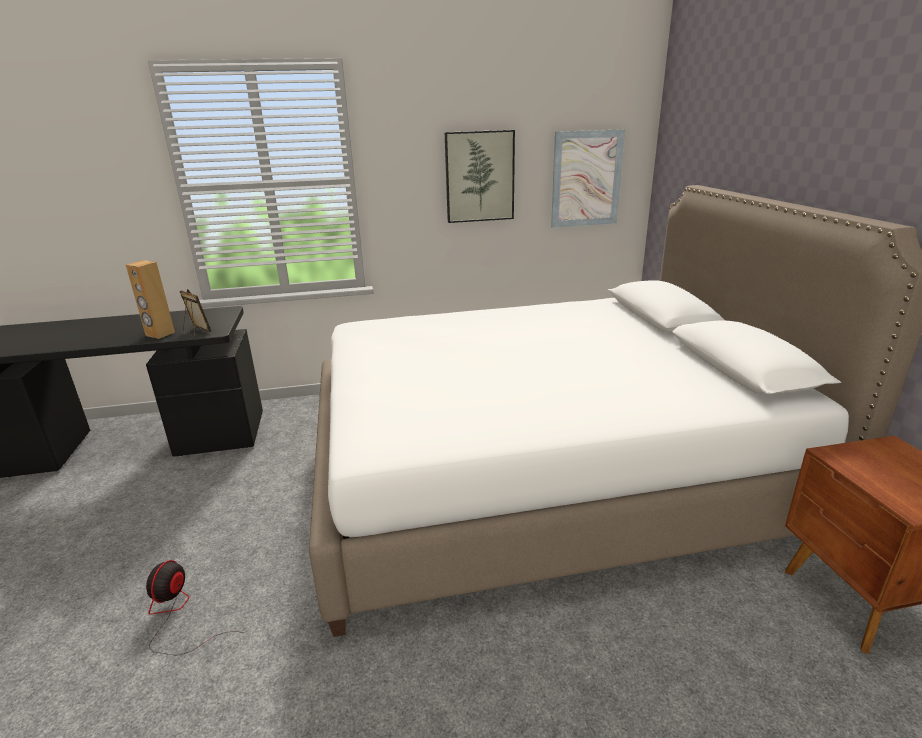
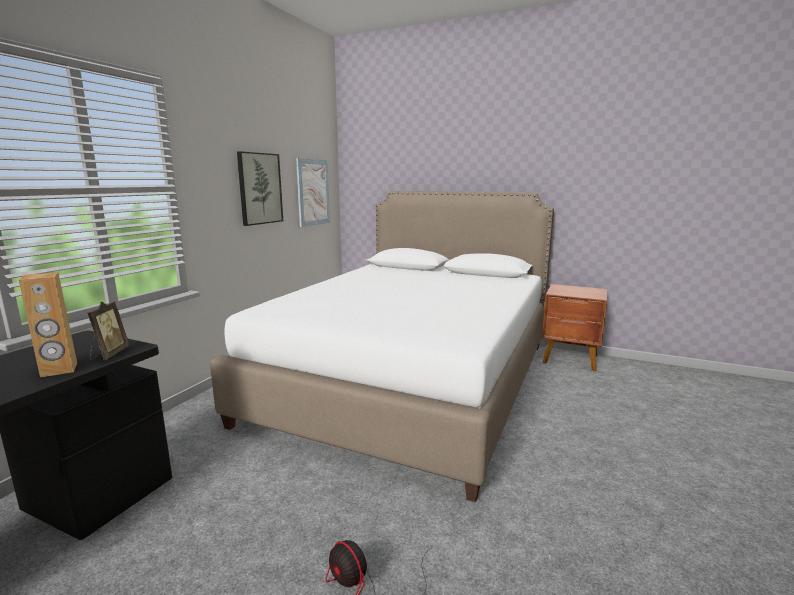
camera: 55 degrees left, 10 degrees down
(196, 332) = (109, 354): picture frame -> picture frame turned 105 degrees clockwise

